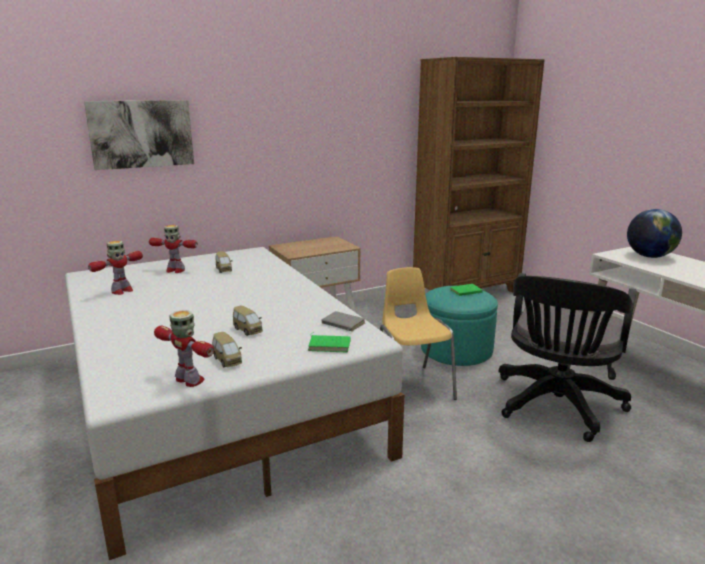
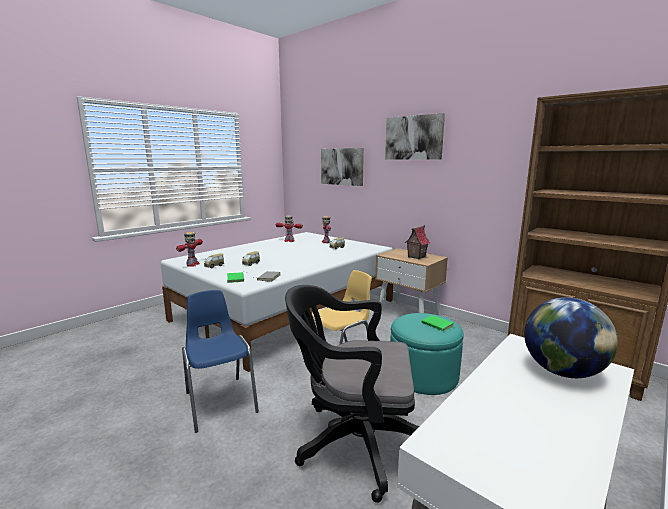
camera: 70 degrees right, 5 degrees down
(276, 86) = (414, 138): none -> picture
(321, 245) = (416, 257): none -> toy house
(470, 487) = (220, 402): none -> blue chair

